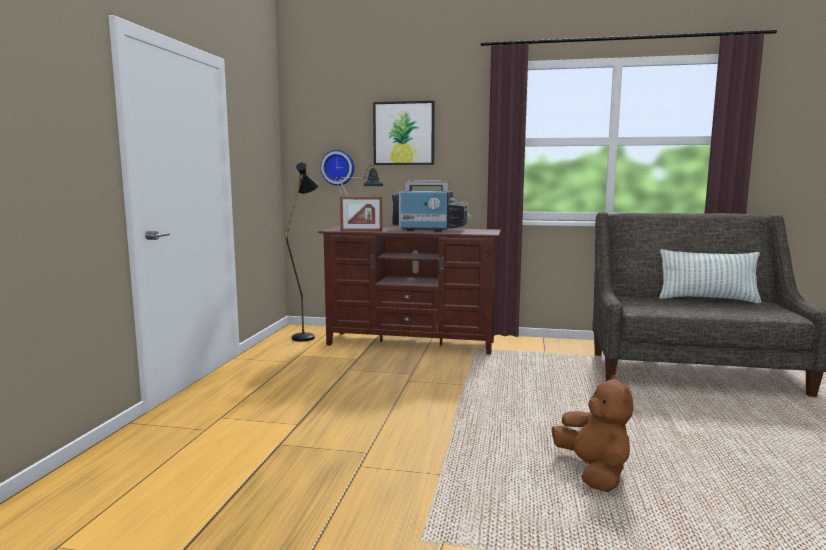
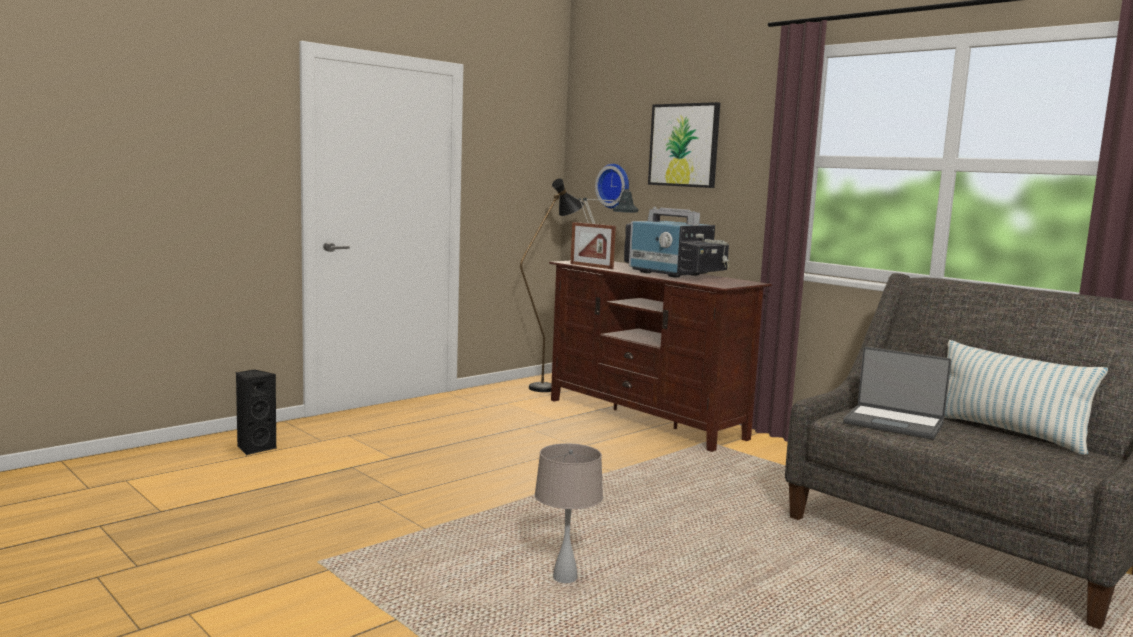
camera: 35 degrees right, 0 degrees up
(151, 458) = (255, 448): none -> black speaker
(594, 472) = (565, 579): brown plush toy -> beige table lamp
(662, 306) = (894, 423): none -> laptop

